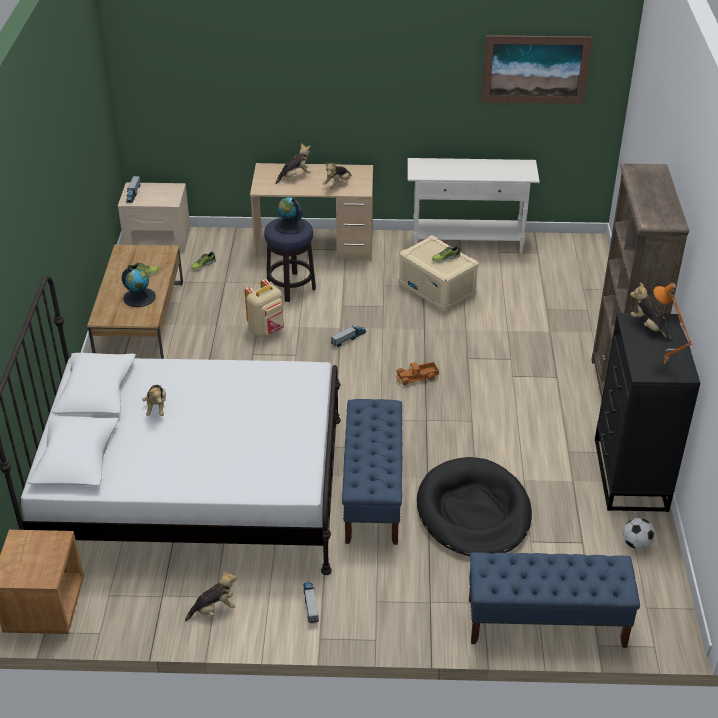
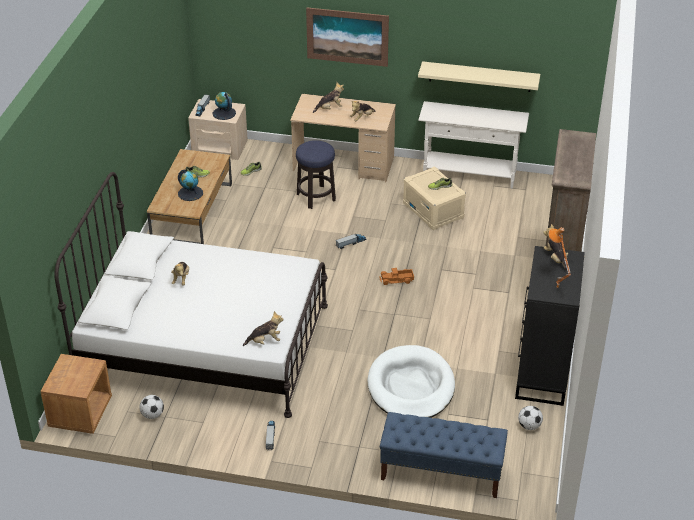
camera: 10 degrees right, 0 degrees up
(144, 595) = (152, 415): none -> football
(214, 609) = (200, 431): plush toy -> plush toy (265, 341)
(267, 330) = (288, 229): beige backpack -> none
(289, 225) = (316, 148): globe -> globe (224, 113)
(372, 492) = (338, 363): blue bench -> none
(474, 512) = (411, 387): black dog bed -> white dog bed
(476, 120) = (480, 76): none -> beige shelf
(535, 69) = (528, 40): picture -> picture (347, 36)

